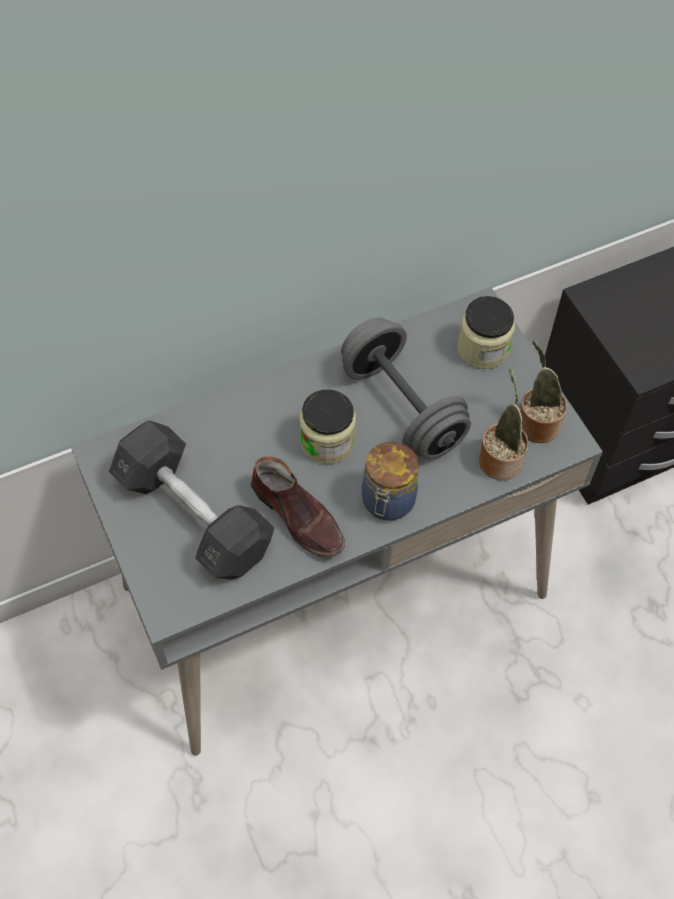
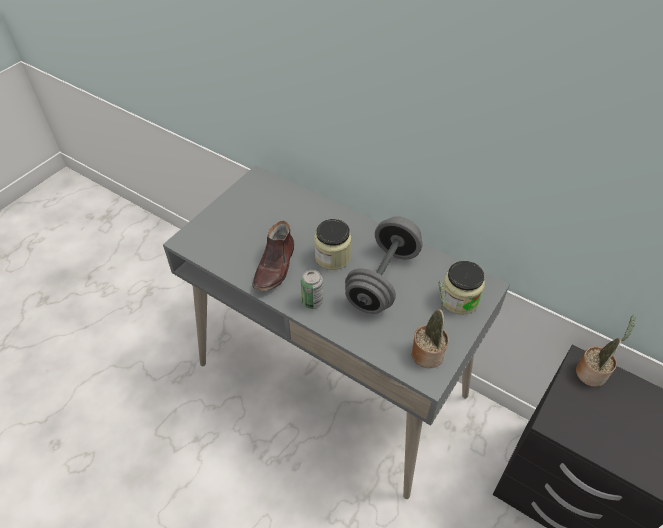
camera: 60 degrees right, 10 degrees down
(193, 514) = (247, 225): grey dumbbell -> none
(387, 502) = (312, 301): jar -> can
(500, 458) = (385, 344): potted plant -> potted plant (592, 372)

